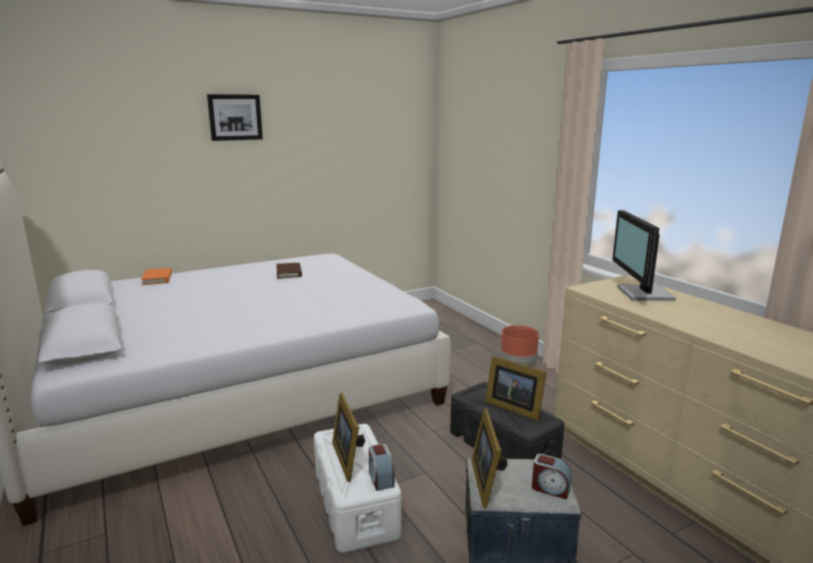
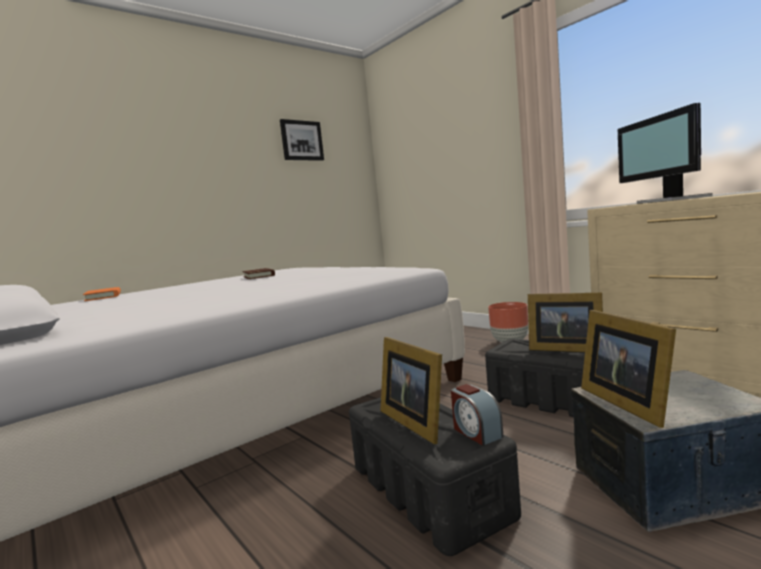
camera: 10 degrees left, 10 degrees down
(235, 117) = (182, 131): picture -> picture (301, 140)
(355, 504) = (429, 491): white storage box -> black storage box
(550, 488) = (712, 393): alarm clock -> none

